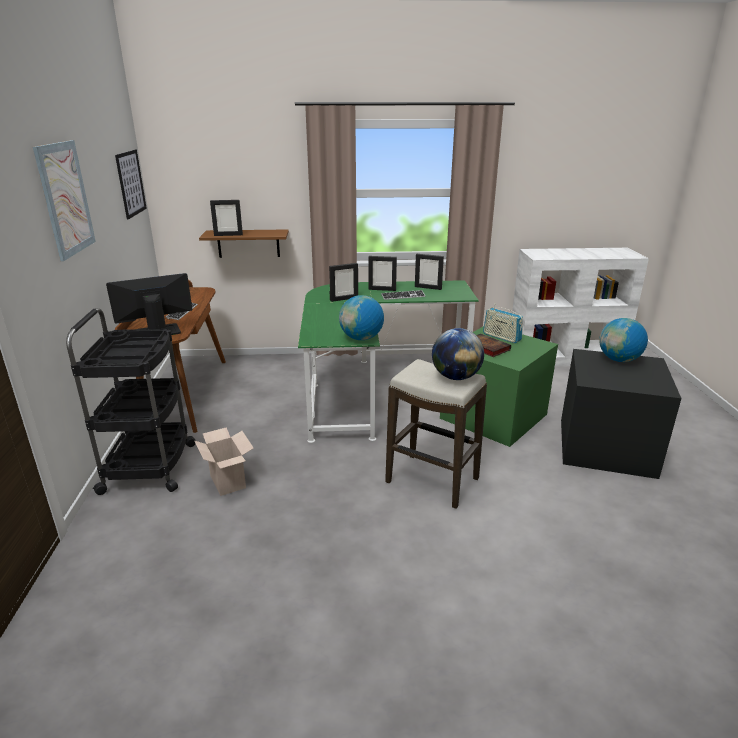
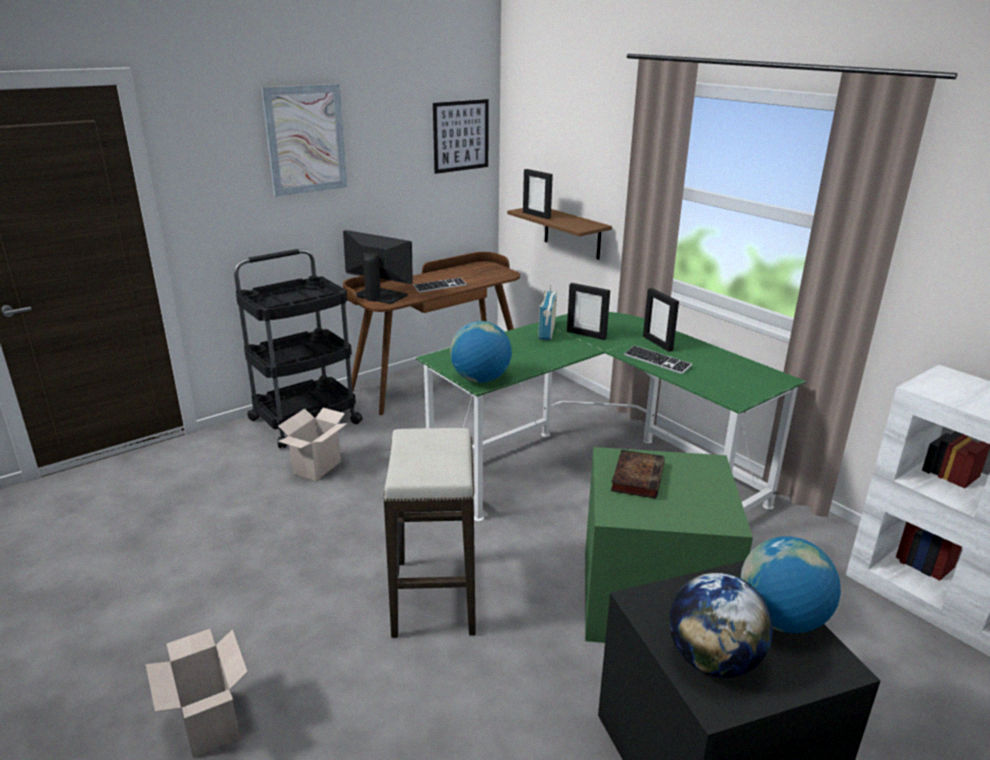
camera: 55 degrees right, 0 degrees up
(428, 287) = (720, 366): picture frame -> none
(456, 377) = (438, 466): globe -> globe (713, 660)
(476, 614) = (207, 723): none -> cardboard box
(501, 337) = (695, 480): radio -> radio (547, 331)

